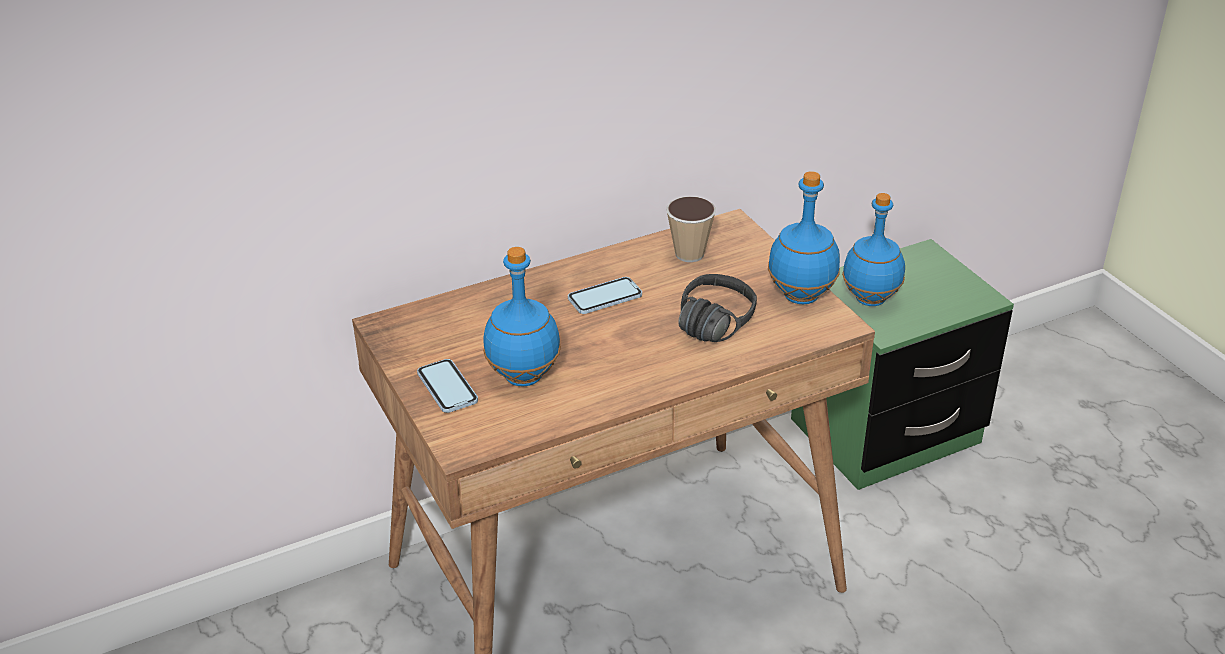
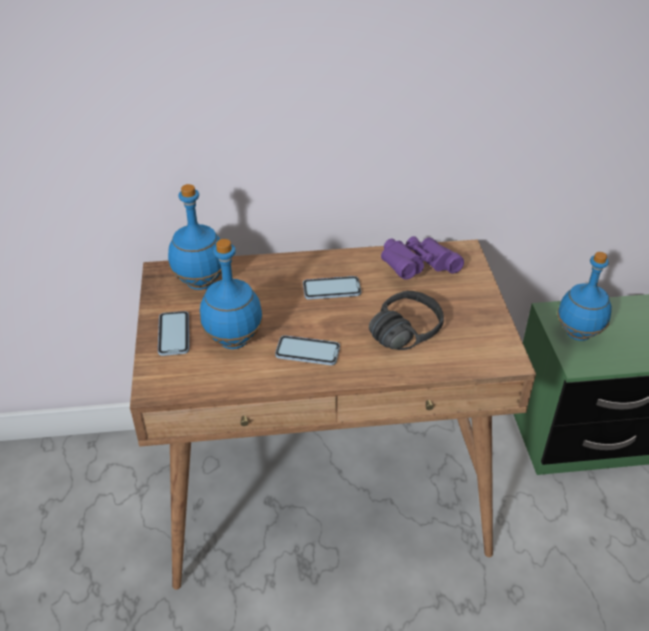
camera: 20 degrees right, 5 degrees up
(617, 368) = (307, 352): none -> phone
(689, 254) = (417, 268): cup -> purple binoculars
(802, 296) = (489, 327): blue bottle -> blue bottle (201, 282)

